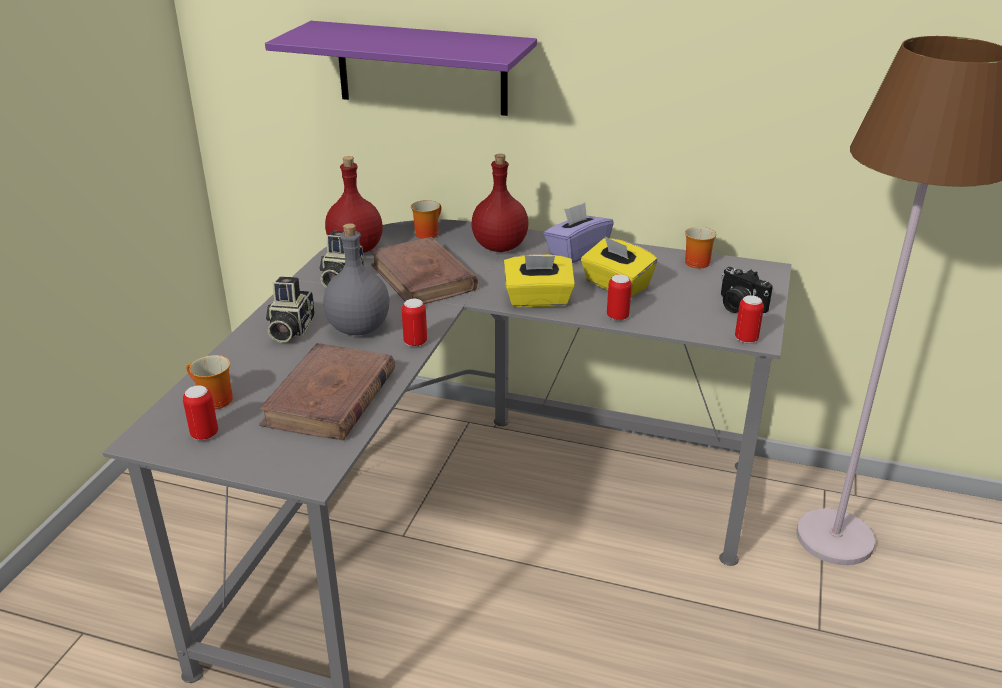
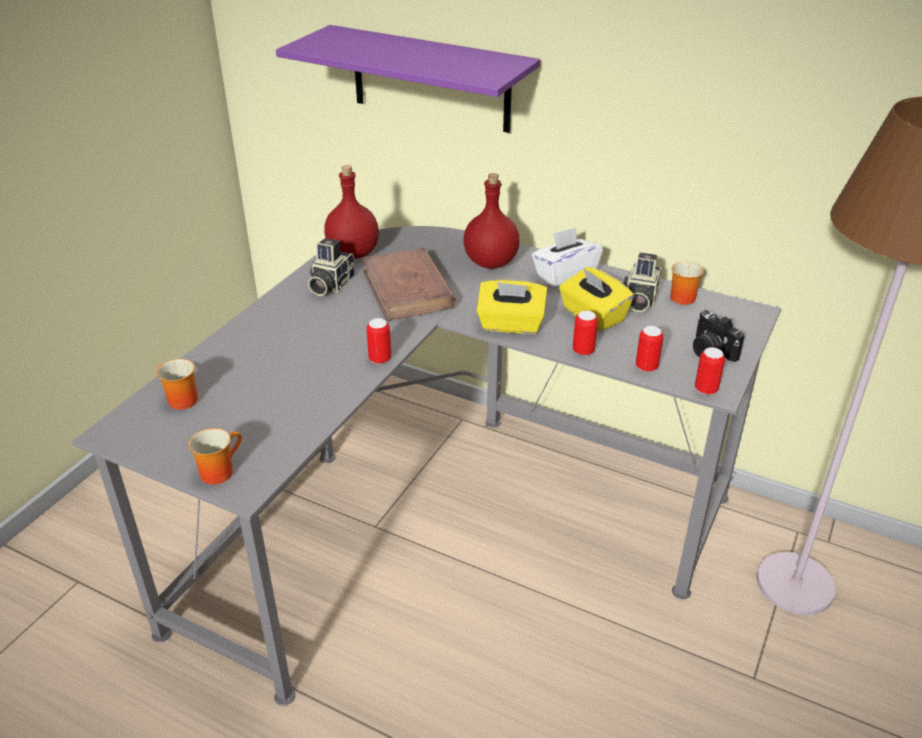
camera: 10 degrees right, 5 degrees up
(204, 434) = (163, 434): can -> can (646, 367)
(289, 329) = (268, 333): camera -> camera (639, 300)
(330, 398) = (285, 410): brown book -> none
(358, 328) = (331, 338): grey bottle -> none
(427, 233) = (425, 241): mug -> mug (218, 470)
(577, 252) = (564, 275): purple tissue box -> white tissue box

